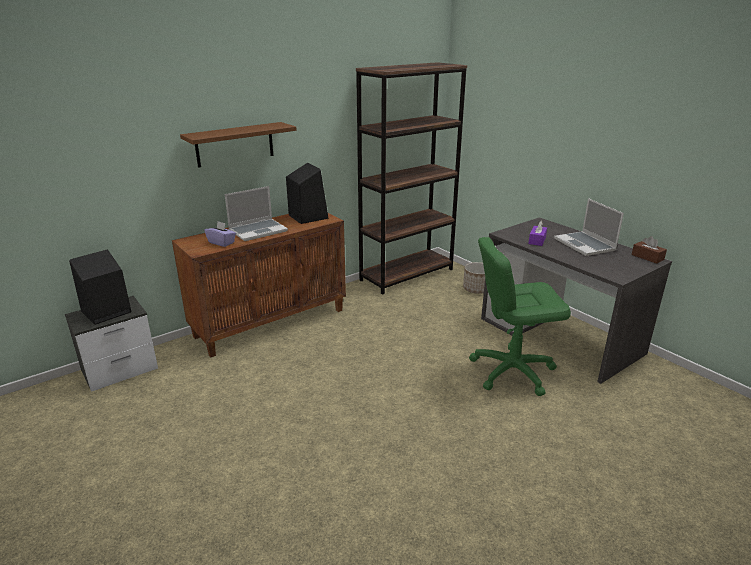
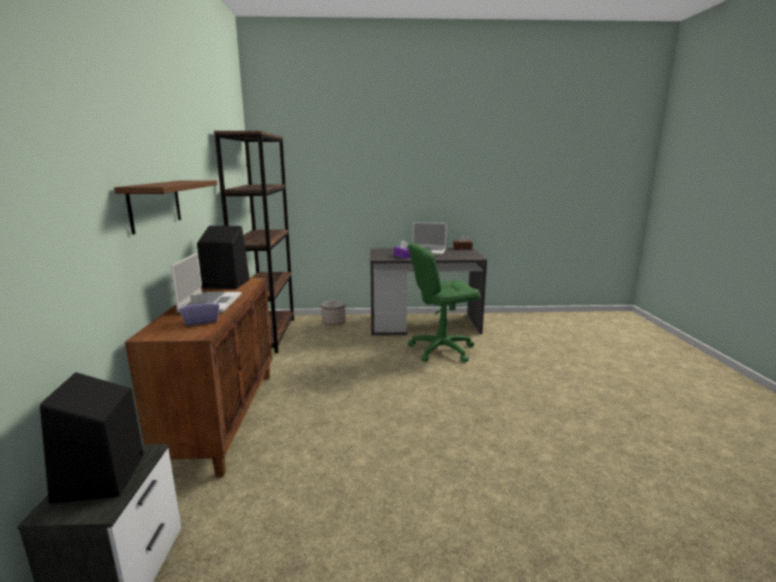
camera: 55 degrees left, 10 degrees down
(512, 371) = (441, 350): green office chair -> green office chair turned 45 degrees clockwise

